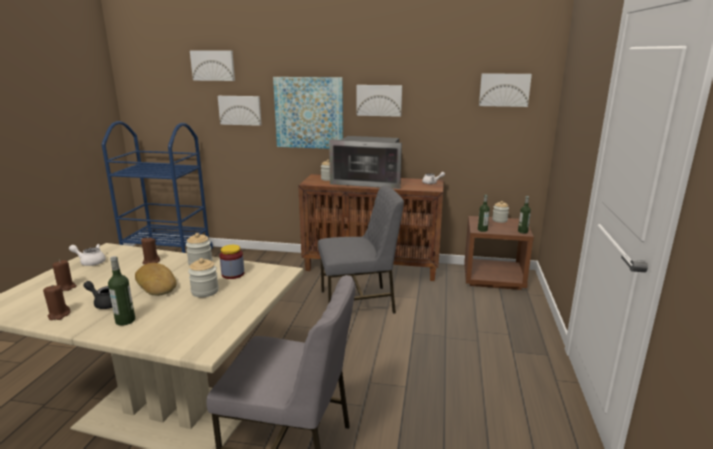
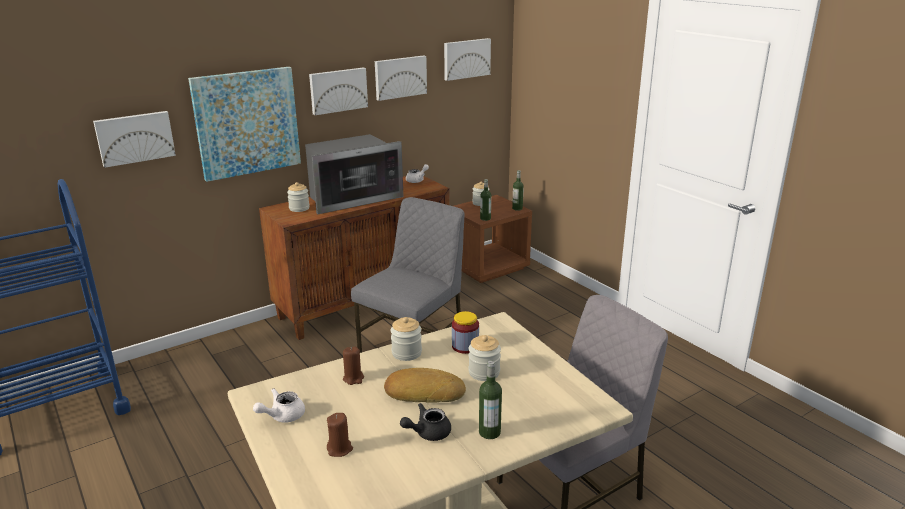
camera: 45 degrees left, 5 degrees up
(59, 315) = (416, 469): brown candle -> none
(213, 65) = (75, 72): picture -> picture (400, 77)

